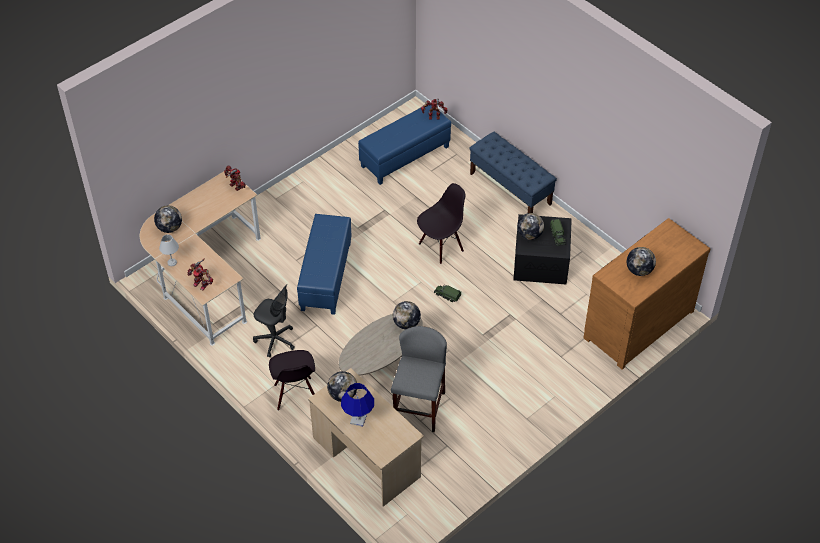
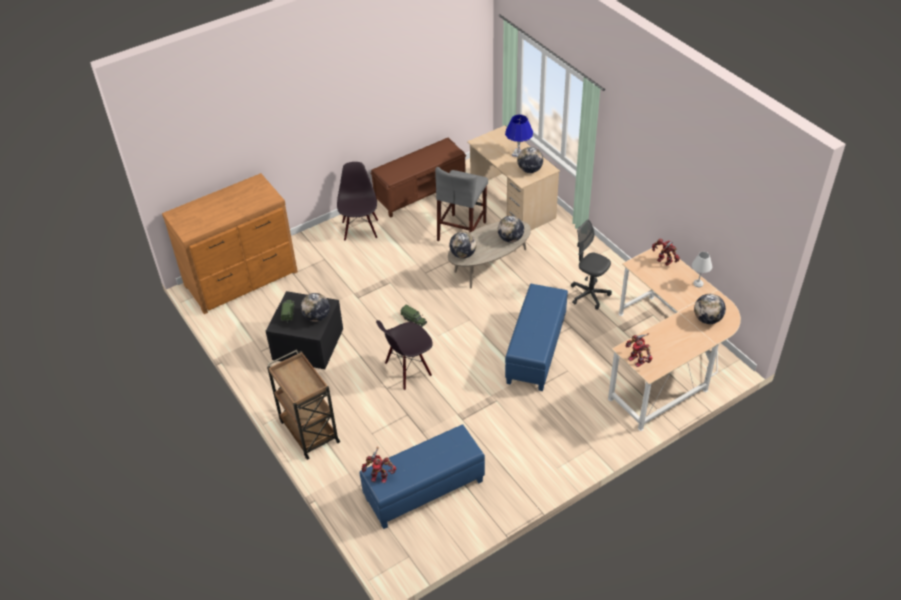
camera: 170 degrees left, 5 degrees down
(295, 394) = (570, 250): black chair -> black chair (360, 230)
(480, 463) = (421, 192): none -> brown bench
(510, 189) = (308, 430): blue bench -> brown cart
(639, 270) = (240, 199): globe -> globe (510, 239)

